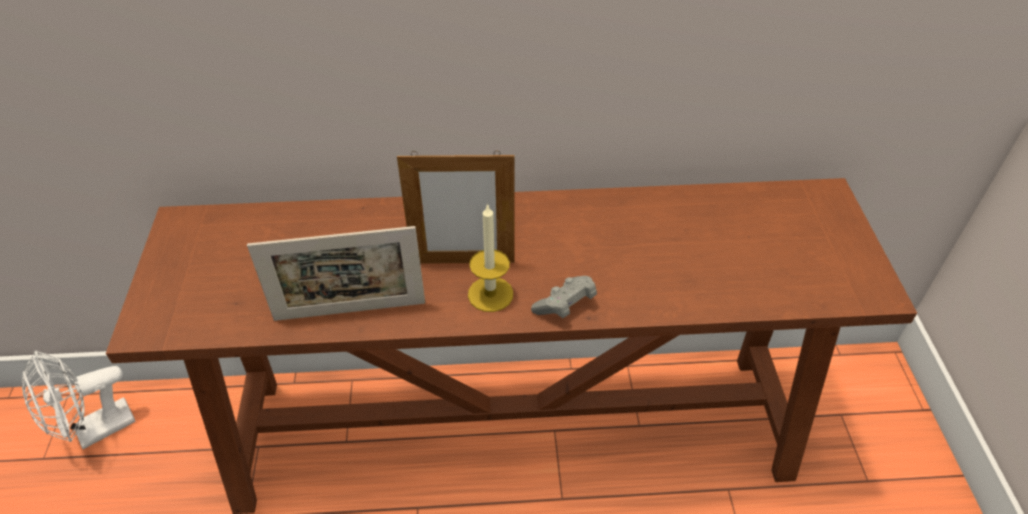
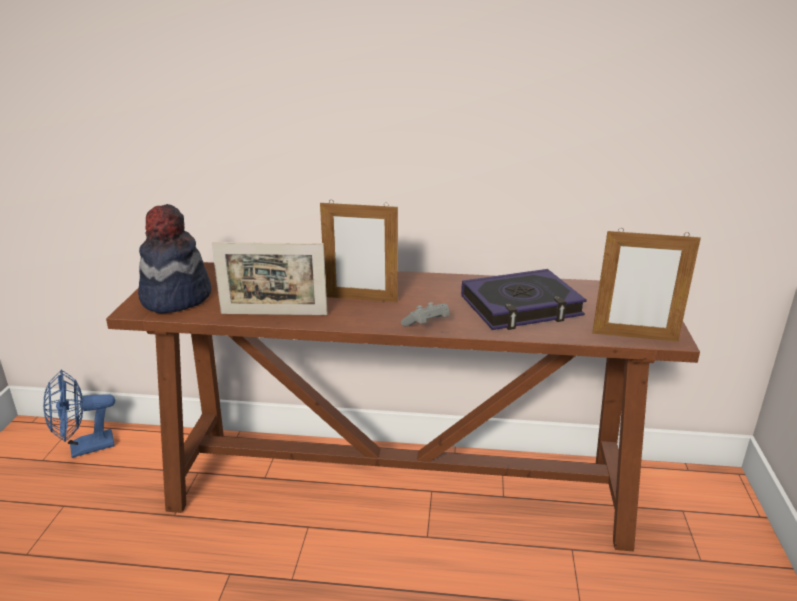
camera: 10 degrees right, 20 degrees down
(96, 431) = (84, 448): white fan -> blue fan
(196, 292) = (175, 297): none -> hat
(490, 294) = (375, 315): candle -> none
(679, 251) = (521, 307): none -> book
(834, 295) = (634, 337): none -> picture frame

